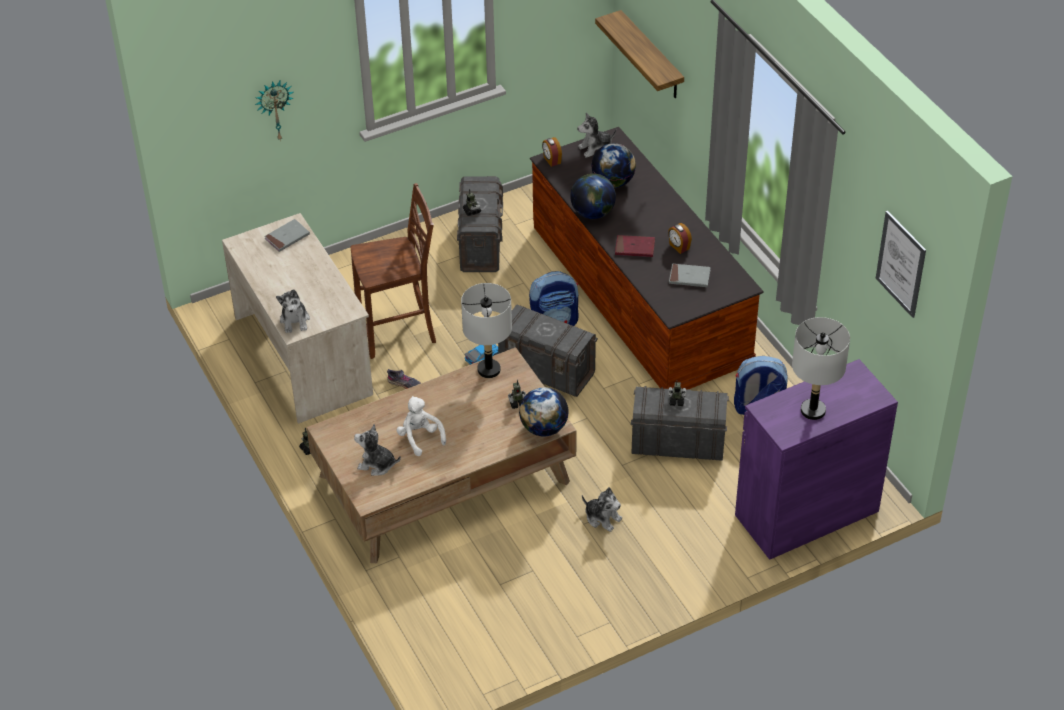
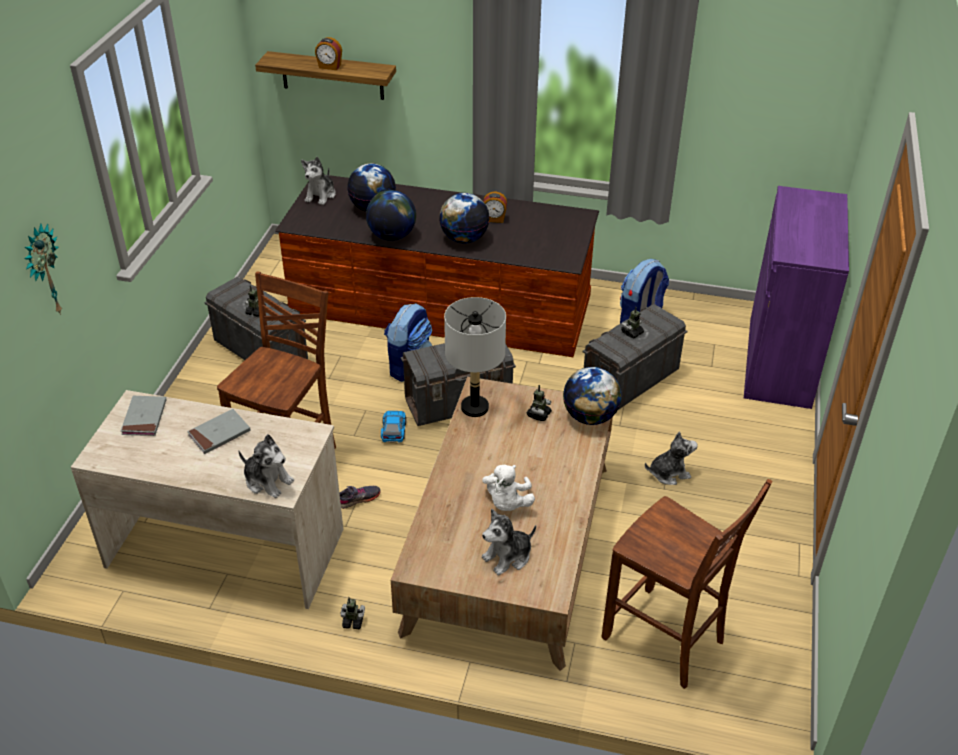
camera: 50 degrees left, 5 degrees down
(420, 437) = (507, 503): white plush toy -> white plush toy turned 90 degrees counterclockwise
(446, 598) = (665, 640): none -> brown chair
(551, 160) = (298, 222): alarm clock -> alarm clock (329, 66)
(635, 248) = (464, 239): red book -> globe
(689, 277) = (536, 232): grey book -> grey book (219, 433)
(812, 410) = (815, 233): grey table lamp -> none
(901, 264) = (802, 62): picture -> none

